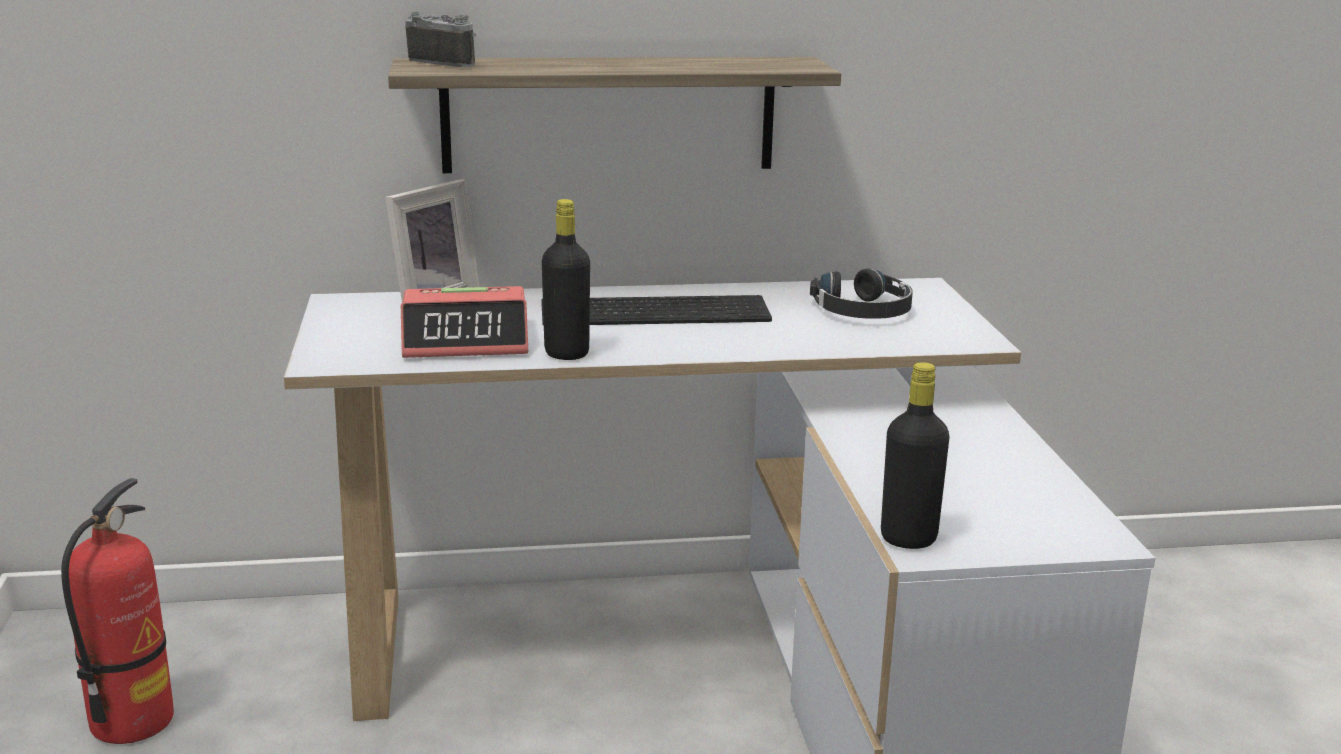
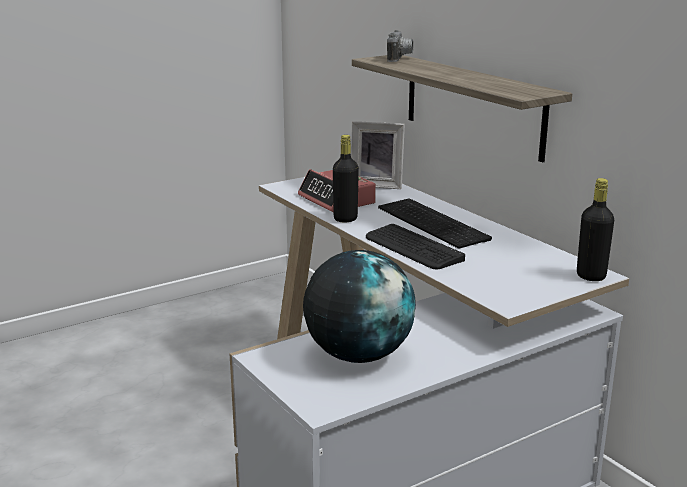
camera: 65 degrees right, 0 degrees up
(131, 721) = (237, 319): fire extinguisher -> none
(744, 343) = (412, 248): none -> keyboard
(863, 311) = (514, 266): black headphones -> none
(908, 538) = (271, 351): black bottle -> black bottle (591, 276)
(957, 483) = (358, 355): none -> globe

